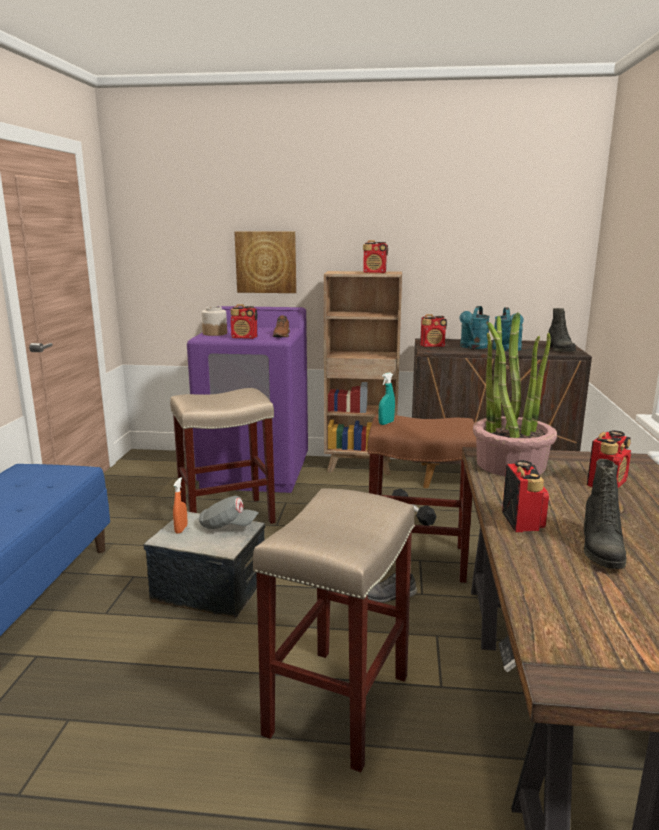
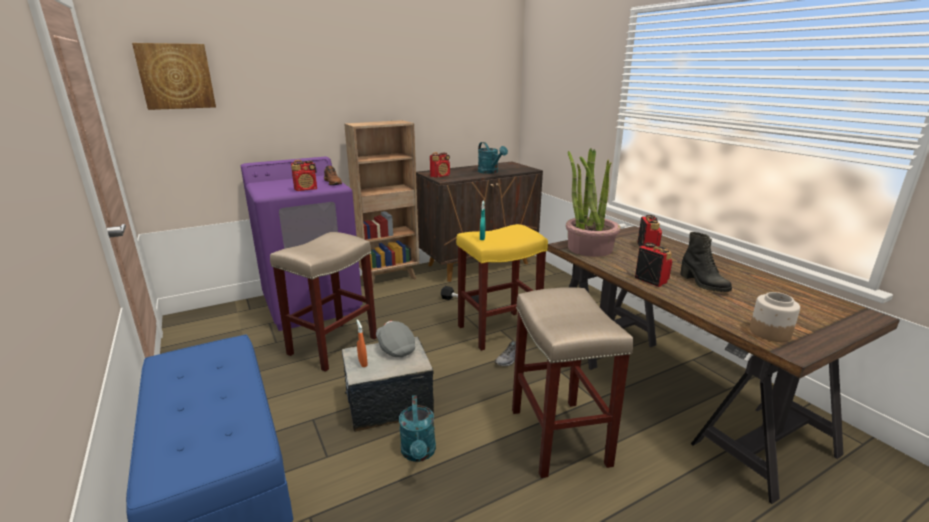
camera: 35 degrees left, 5 degrees up
(214, 333) = (269, 189): jar -> jar (769, 332)
(228, 526) = (395, 348): grey cap -> grey cap turned 105 degrees counterclockwise
(266, 262) = (285, 118): picture -> picture (176, 76)
(375, 272) = (389, 122): radio -> none
(418, 559) = (499, 330): brown stool -> yellow stool
(472, 347) = (466, 173): turquoise watering can -> turquoise watering can (419, 453)
(559, 350) = (518, 168): black boot -> none

